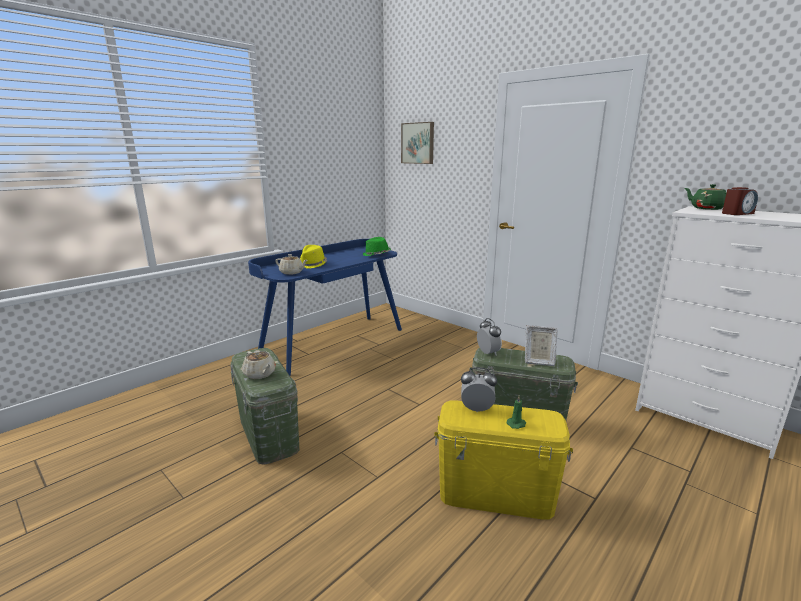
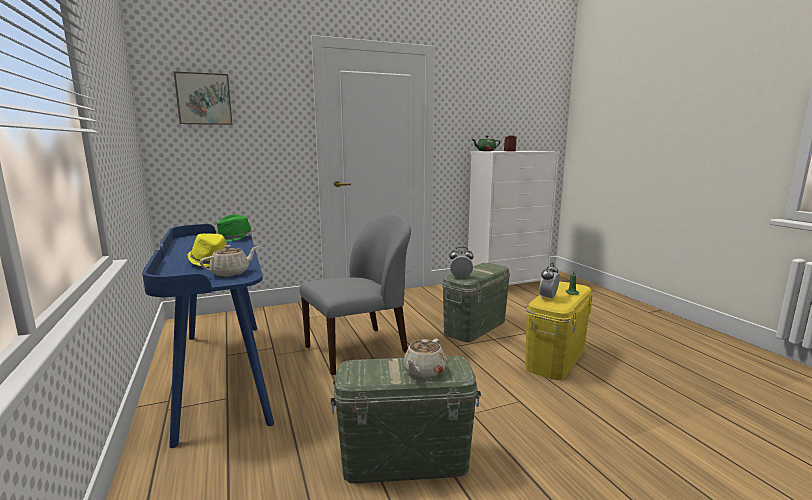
camera: 65 degrees left, 5 degrees down
(260, 374) = (423, 371): beige teapot -> beige teapot turned 135 degrees clockwise
(405, 374) = (358, 349): none -> grey chair
(538, 361) = (486, 269): picture frame -> none

